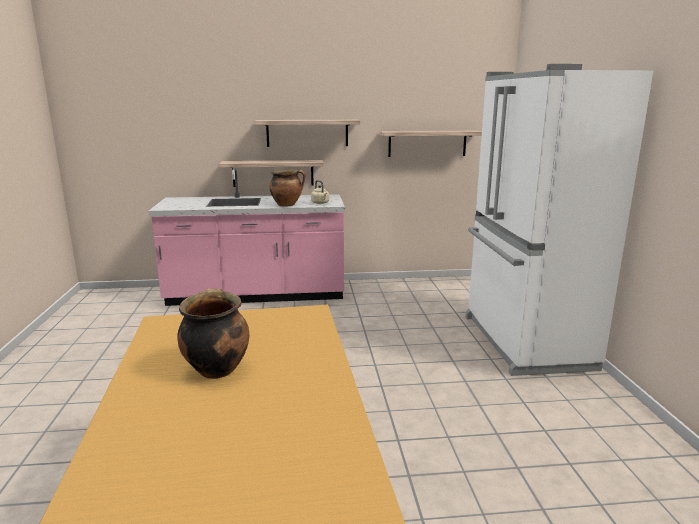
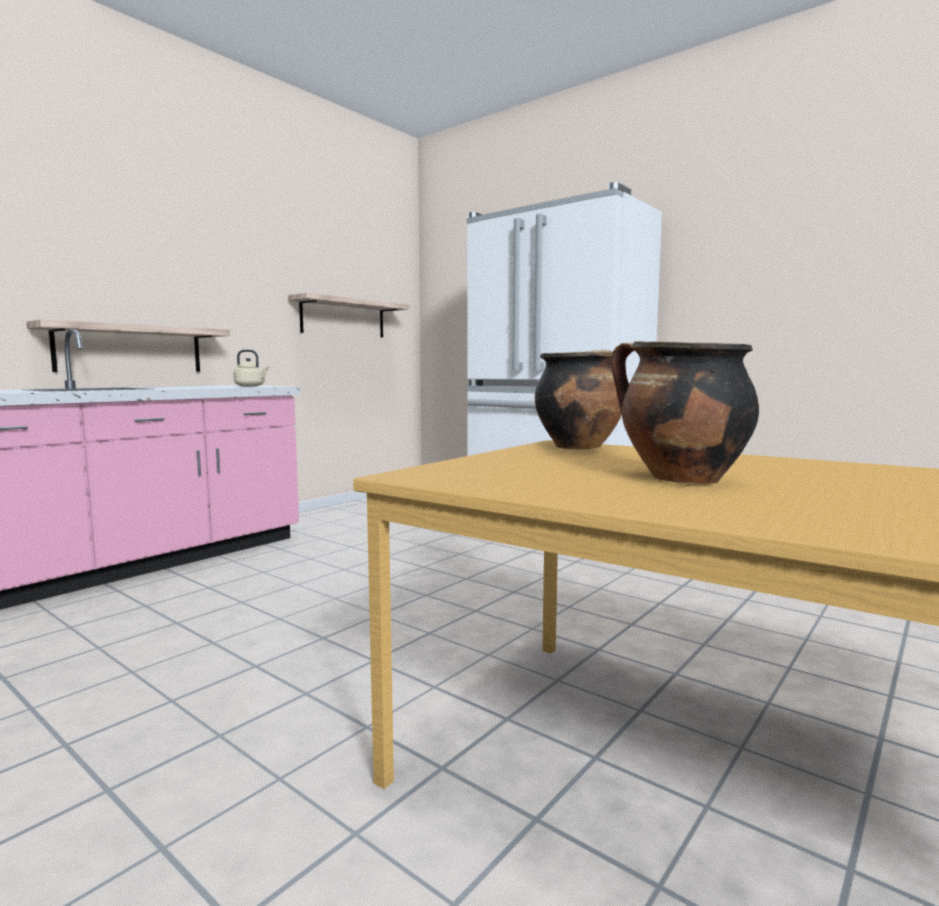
camera: 45 degrees left, 10 degrees down
(287, 205) = (205, 387): cooking pot -> cooking pot (579, 446)
(307, 133) = (186, 286): shelf -> none

